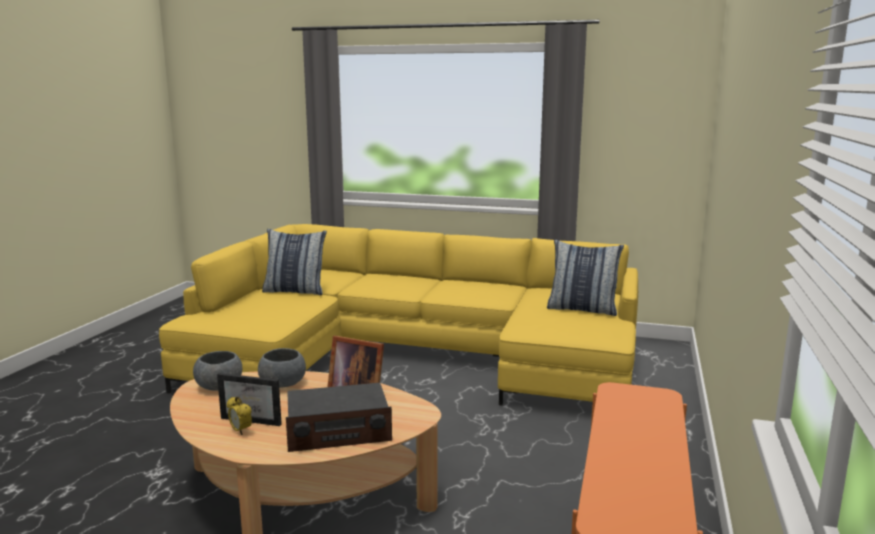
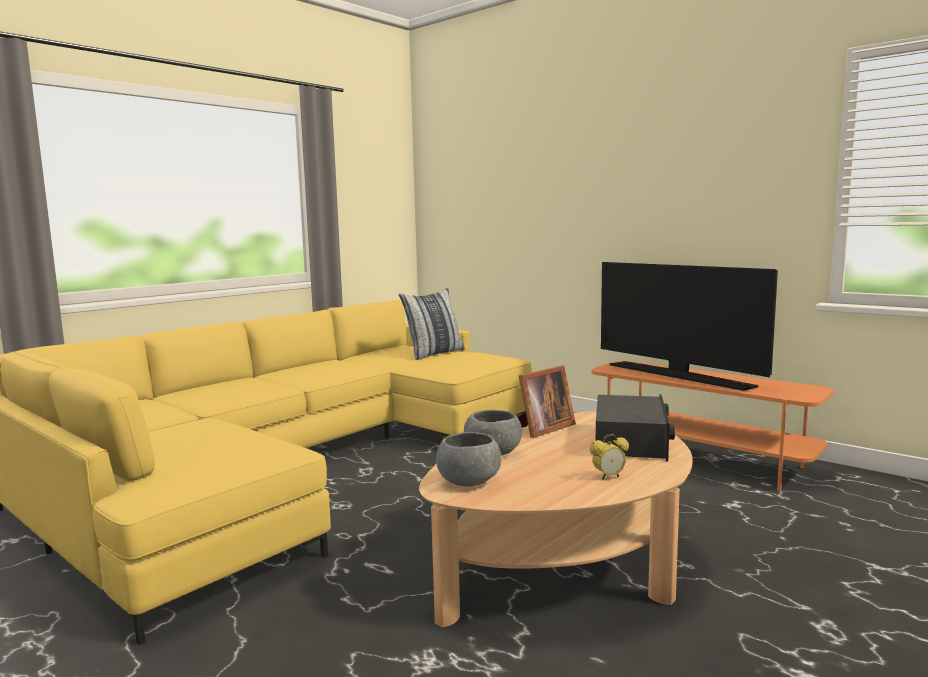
camera: 65 degrees left, 5 degrees down
(255, 418) = (580, 469): picture frame -> none
(295, 291) = (152, 429): pillow -> none
(631, 433) = (679, 376): none -> television

